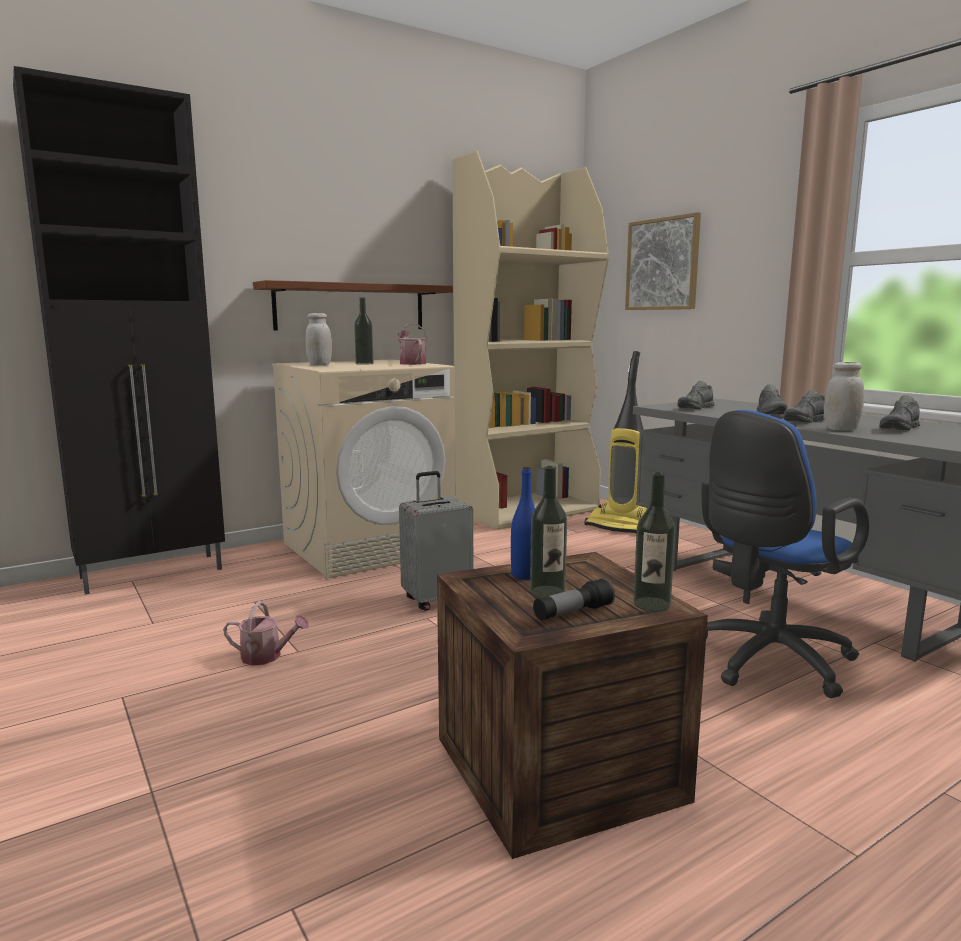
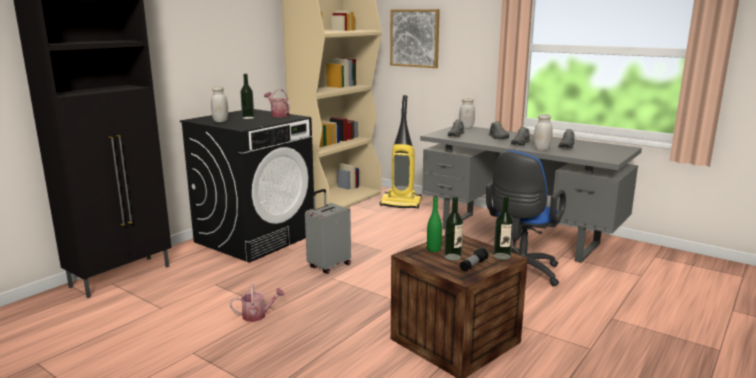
camera: 20 degrees left, 5 degrees up
(351, 307) = (223, 75): brown shelf -> none
(368, 547) = (256, 238): beige washing machine -> black washing machine
(525, 575) = (433, 249): blue bottle -> green bottle
(727, 401) = (466, 127): none -> white jar

